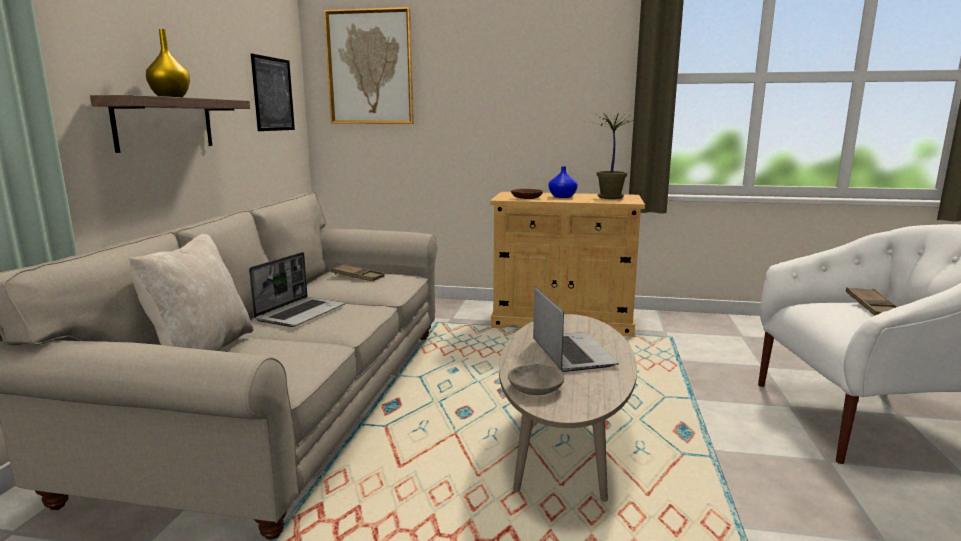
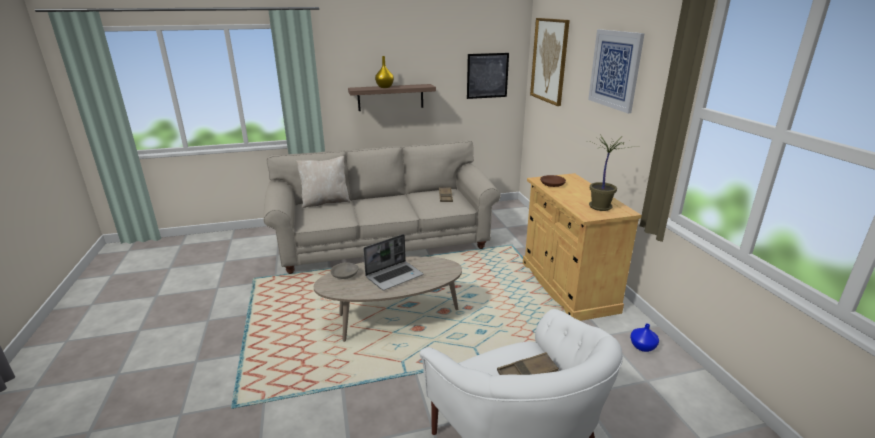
camera: 65 degrees right, 10 degrees up
(301, 313) = (384, 203): laptop -> none
(525, 58) = (615, 69): none -> picture
(562, 197) = (577, 192): blue vase -> blue vase (643, 346)

